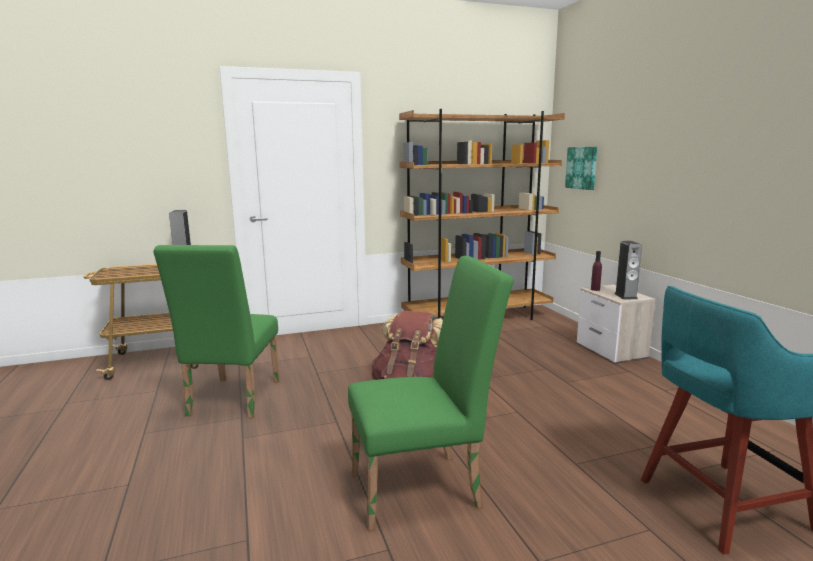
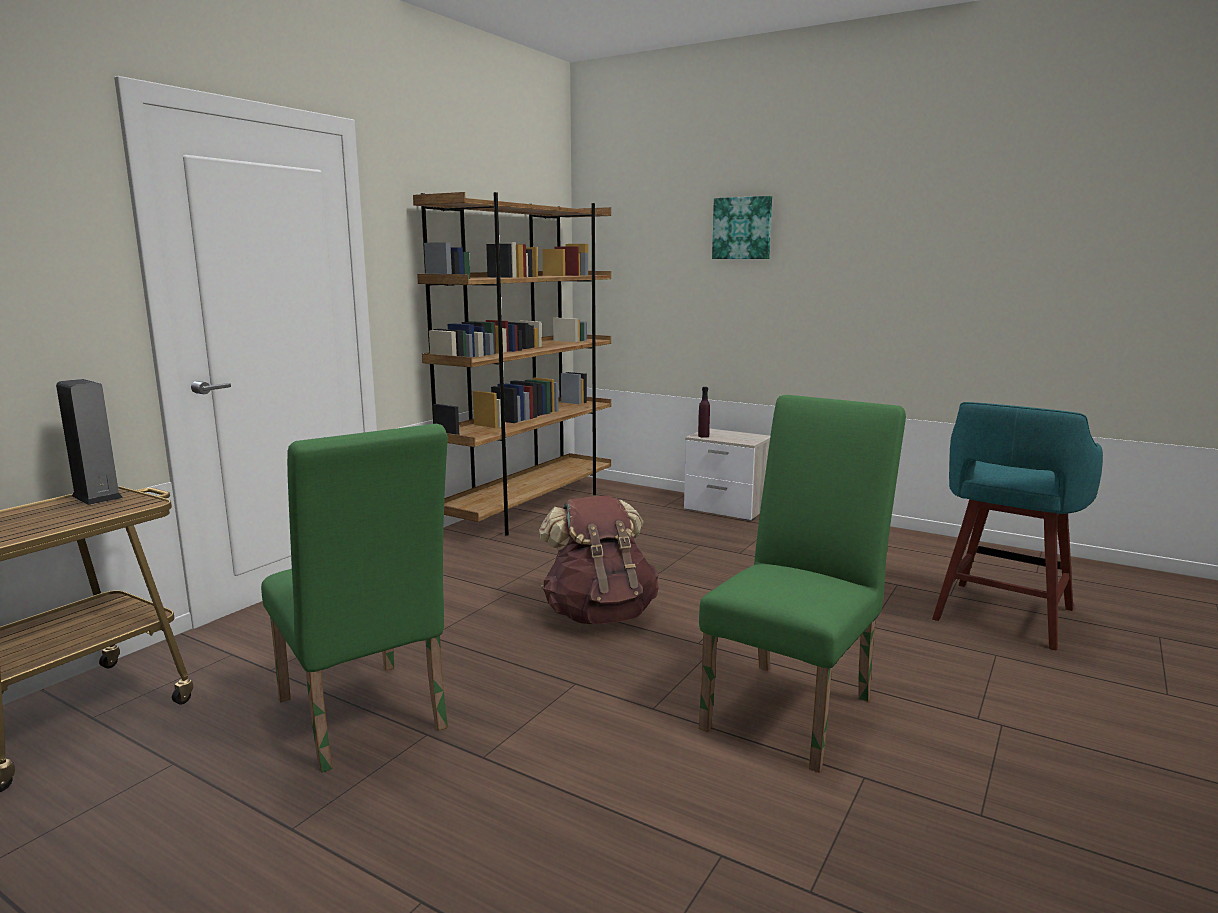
camera: 40 degrees left, 0 degrees up
(582, 168) = (637, 281): picture -> picture (742, 228)
(625, 296) = (745, 438): speaker -> none

